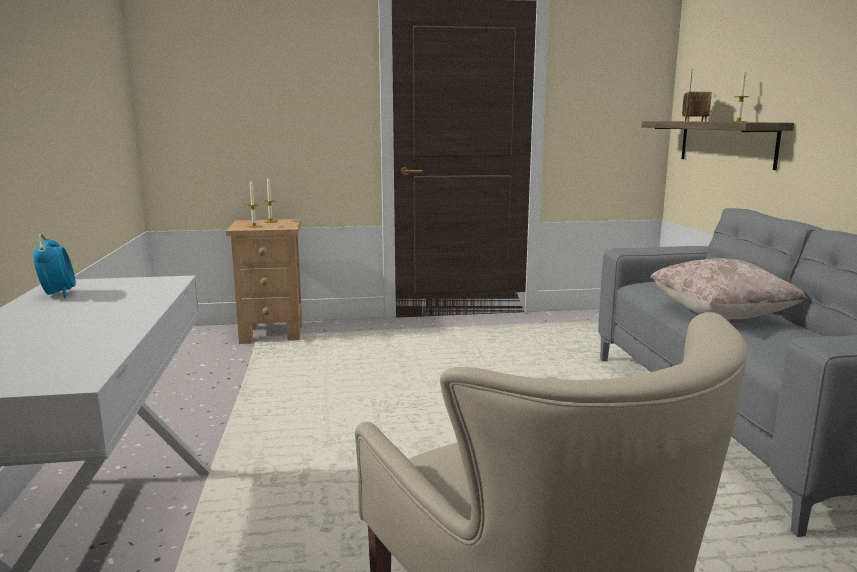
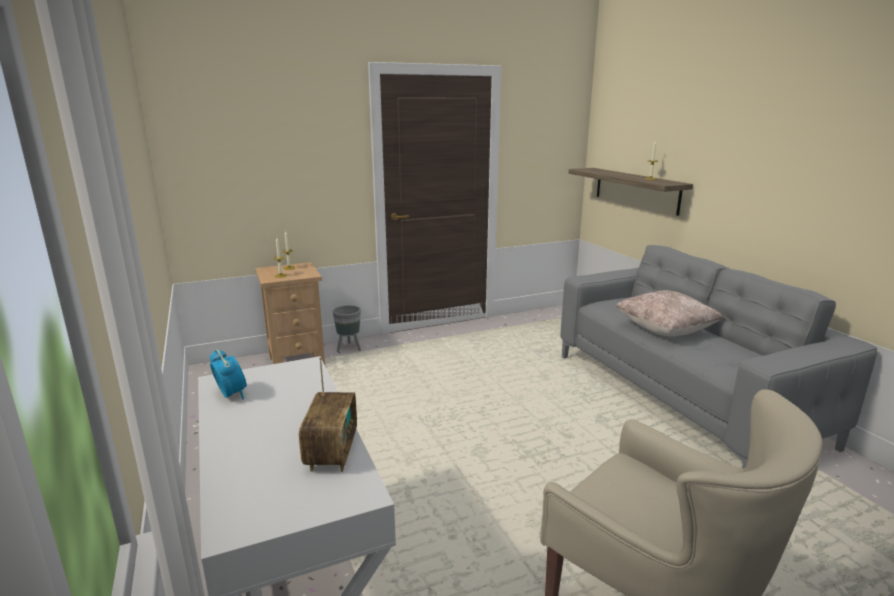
camera: 15 degrees left, 5 degrees up
(338, 328) = (349, 348): none -> grey planter
(694, 121) = (614, 174): radio -> radio (331, 452)

